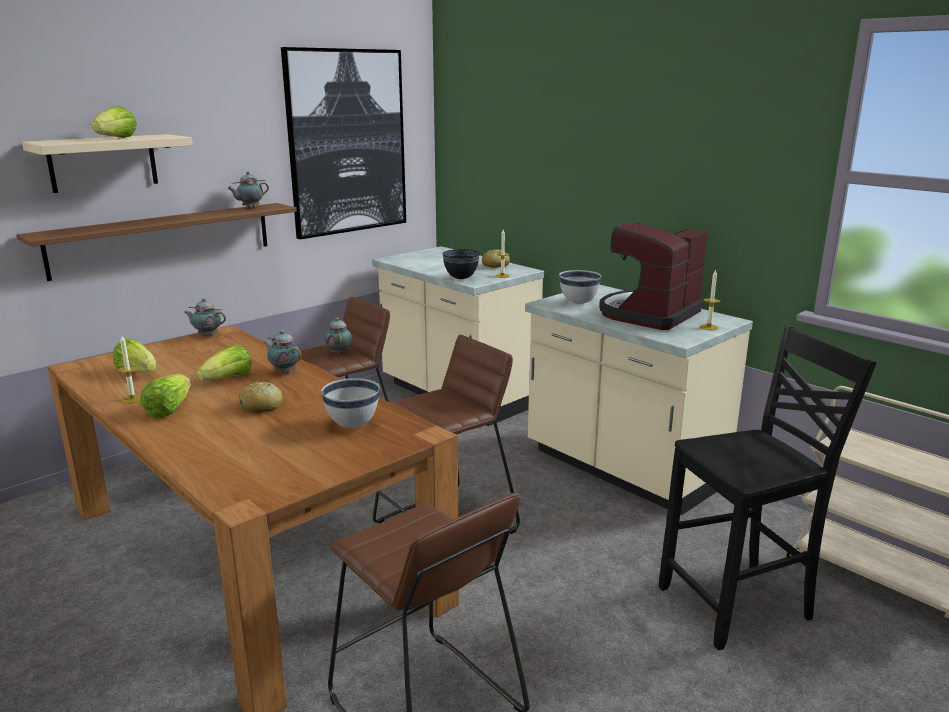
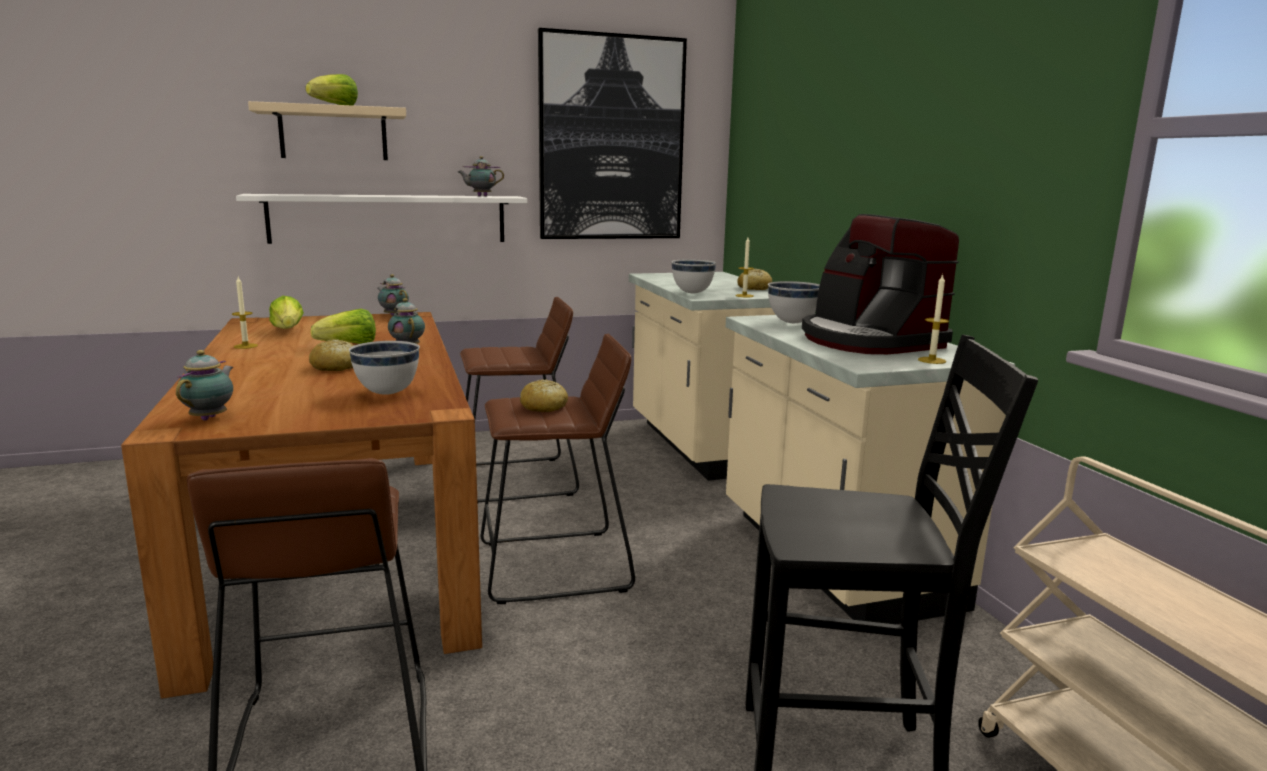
camera: 25 degrees right, 5 degrees down
(163, 239) = (389, 219): brown shelf -> white shelf
(169, 409) = (257, 357): lettuce -> none
(339, 353) = (520, 354): teapot -> teapot (211, 418)
(436, 405) = (543, 407): none -> bread
(460, 278) = (692, 293): black bowl -> white bowl
(649, 314) = (868, 340): coffee machine -> coffee machine turned 90 degrees counterclockwise

